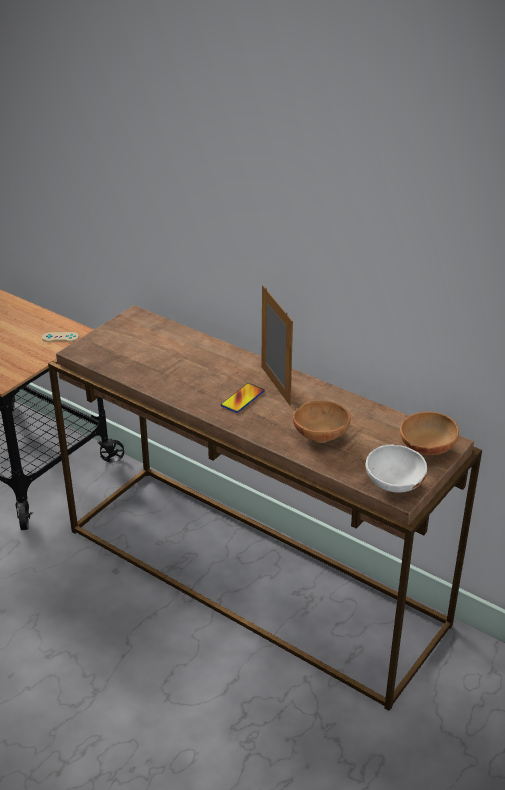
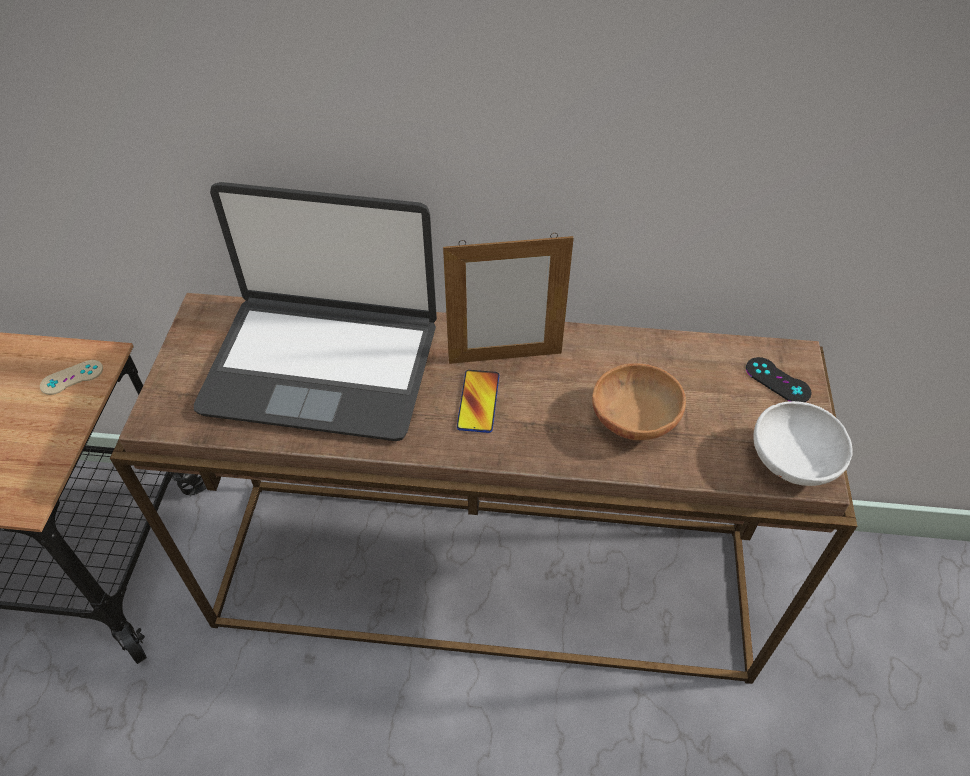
camera: 30 degrees left, 15 degrees up
(175, 357) = (322, 366): none -> laptop
(275, 385) = (505, 357): picture frame -> picture frame turned 135 degrees clockwise
(425, 448) = (777, 380): brown bowl -> black game controller

